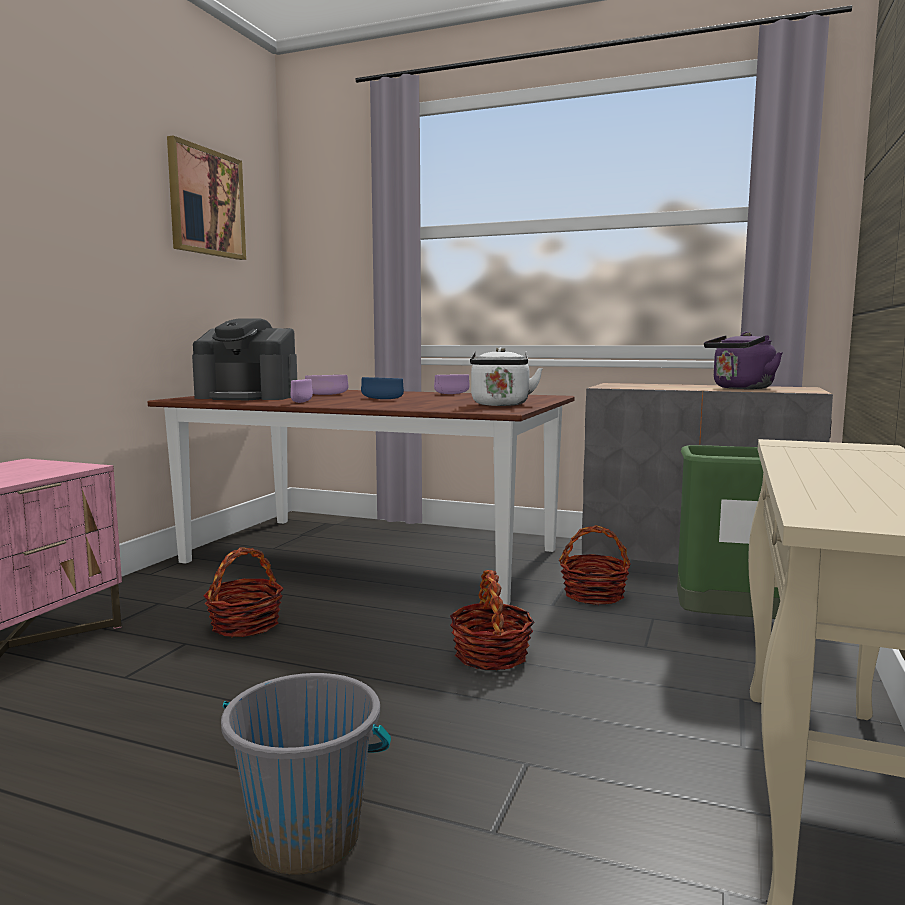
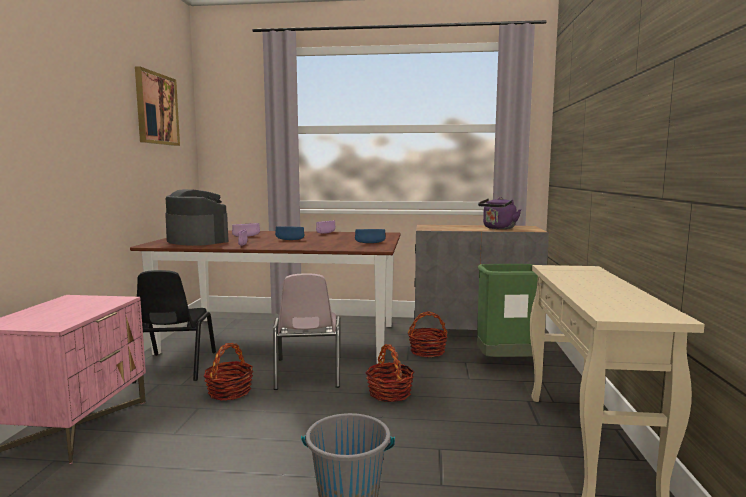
camera: 15 degrees left, 0 degrees up
(196, 582) = (175, 367): none -> black chair
(248, 397) = (197, 241): coffee machine -> coffee machine turned 135 degrees counterclockwise
(378, 609) = (308, 373): none -> pink chair
(500, 405) = (370, 243): white kettle -> blue bowl

